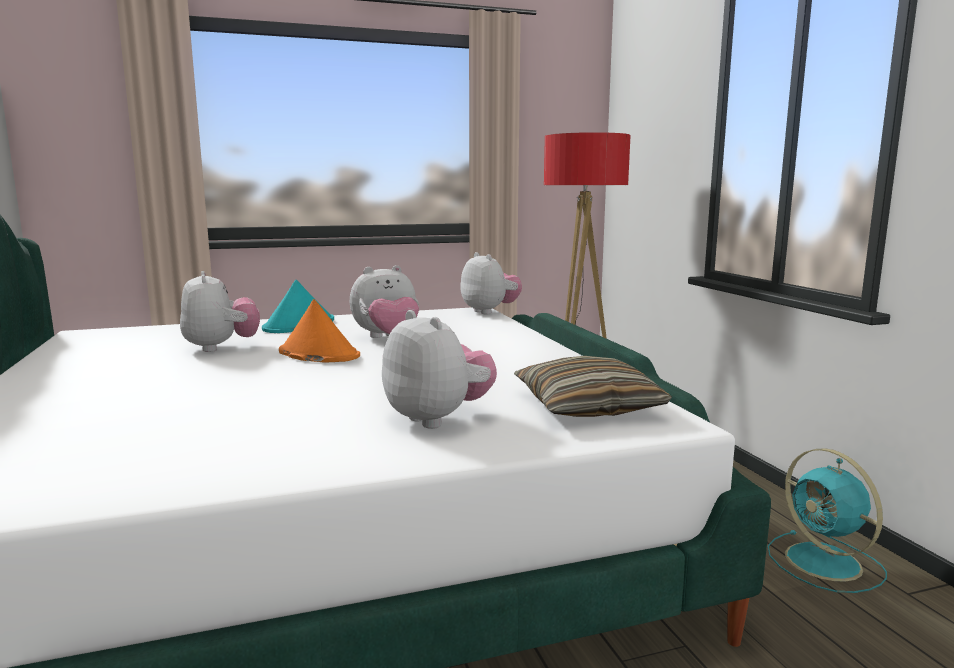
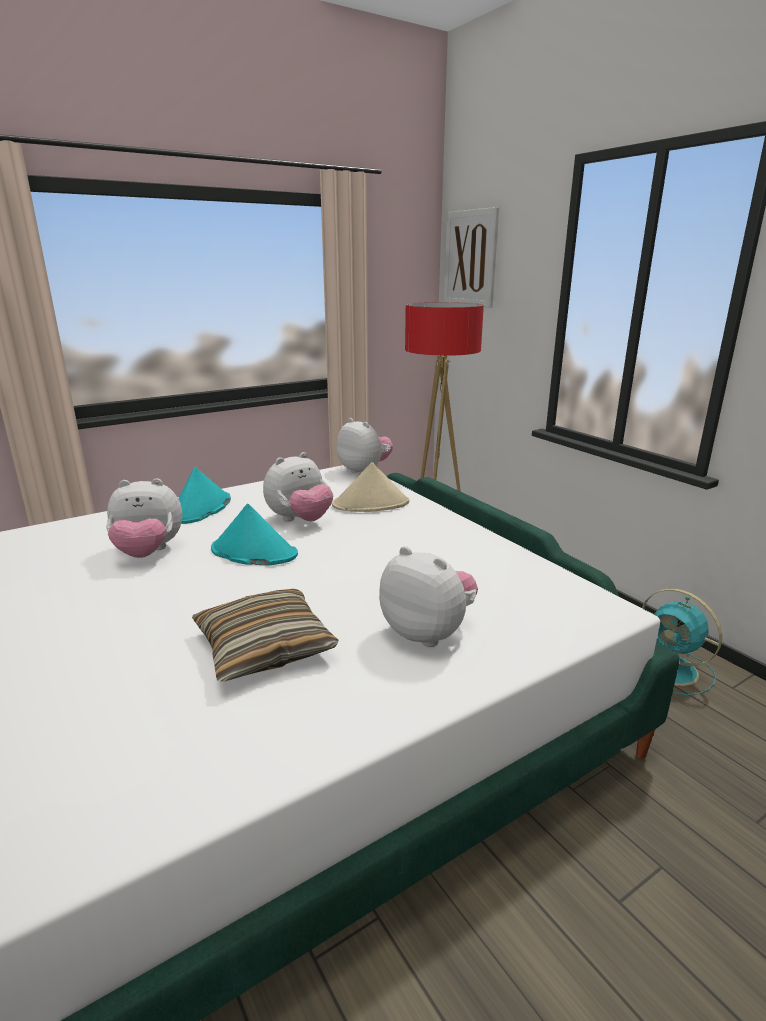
camera: 15 degrees left, 10 degrees up
(221, 347) = (148, 553): plush toy -> plush toy turned 120 degrees clockwise
(318, 354) = (253, 552): orange hat -> turquoise hat
(472, 332) = (371, 504): none -> beige hat
(587, 406) = (534, 597): pillow -> pillow (264, 647)
(634, 98) = (470, 258): none -> picture

